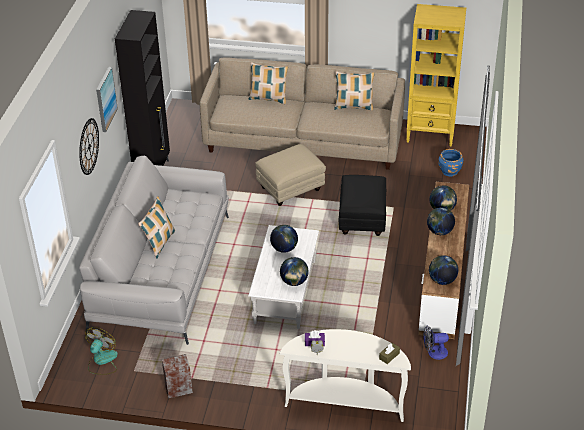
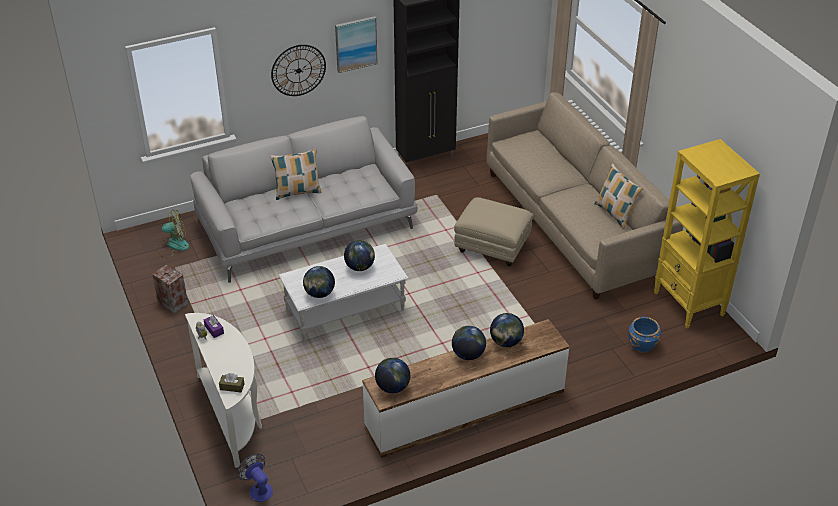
camera: 55 degrees right, 0 degrees up
(268, 98) = (561, 157): pillow -> none
(362, 219) = (497, 314): black ottoman -> none
(434, 352) = (348, 451): fan -> fan (258, 489)

